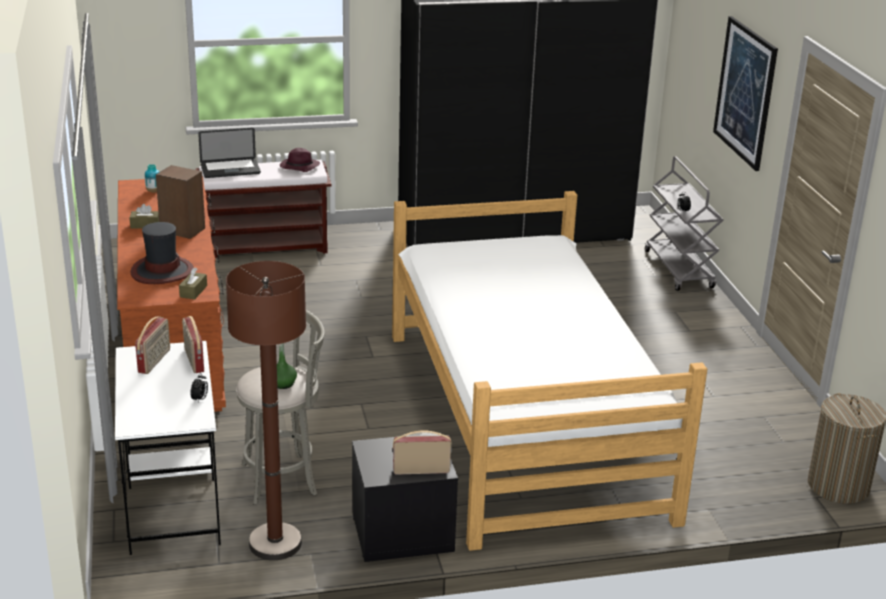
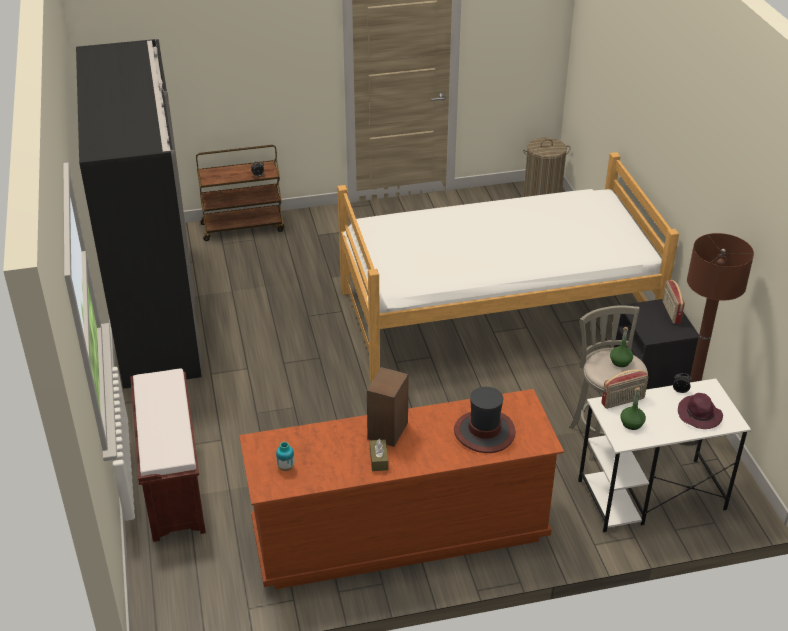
camera: 90 degrees left, 10 degrees up
(155, 361) = (631, 423): radio -> green bottle
(193, 291) = (521, 406): brown tissue box -> none
(230, 169) = (159, 442): laptop -> none
(299, 167) = (157, 389): purple hat -> purple hat (699, 415)
(679, 270) = (243, 227): grey cart -> brown cart
(745, 92) = (261, 59): picture -> none

